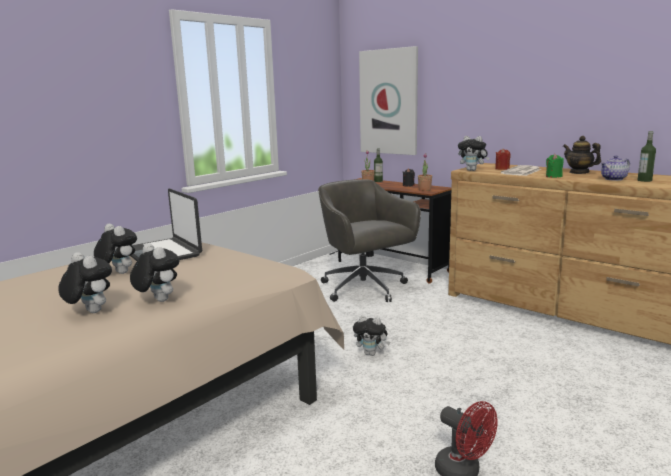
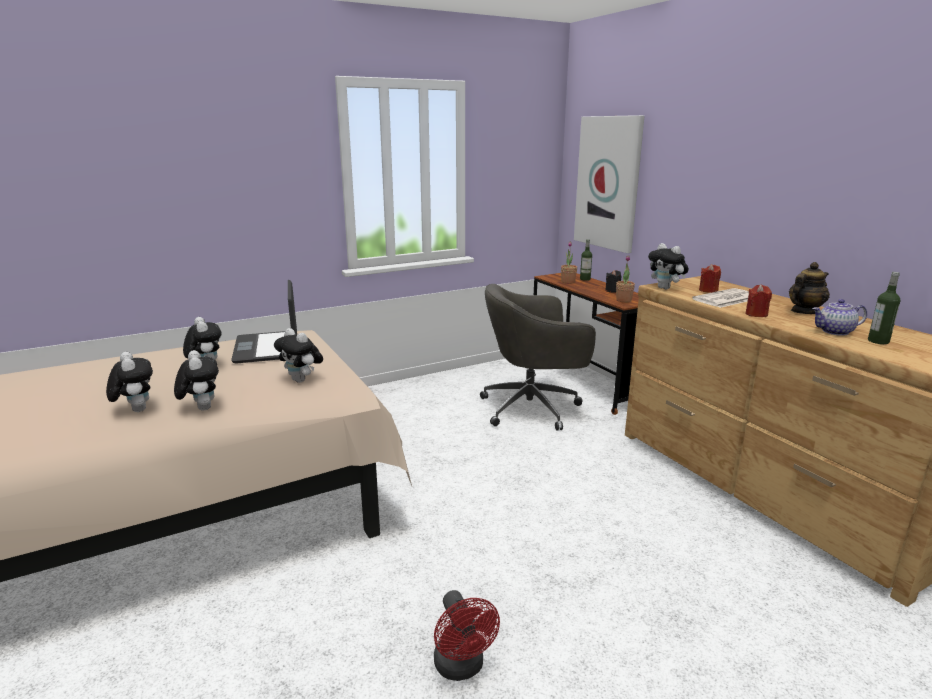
camera: 20 degrees right, 5 degrees up
(365, 289) = (533, 408): grey office chair -> grey office chair turned 90 degrees counterclockwise
(371, 353) = (477, 493): plush toy -> plush toy (302, 380)
(553, 176) = (756, 314): green candle -> red candle
(579, 172) = (804, 312): teapot -> teapot turned 75 degrees clockwise

